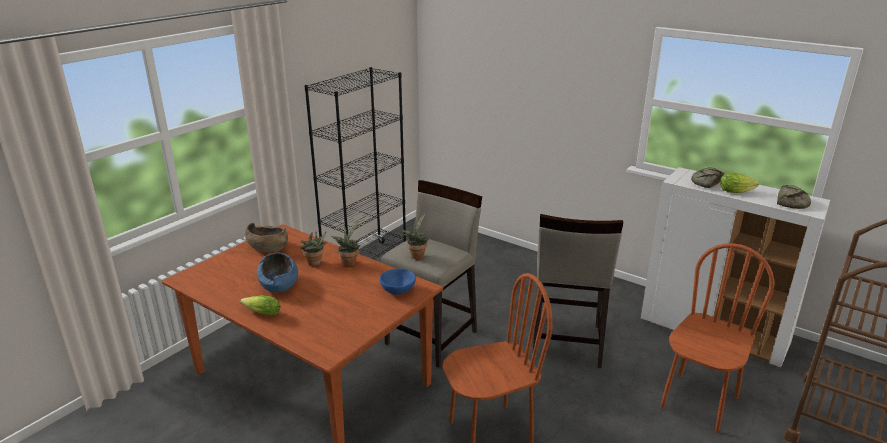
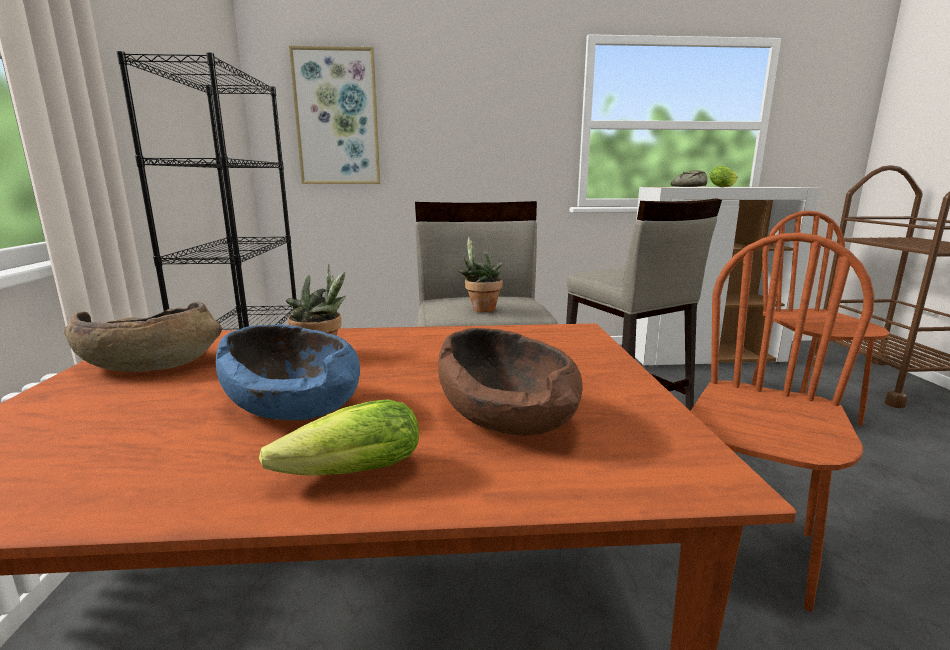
camera: 40 degrees left, 10 degrees down
(321, 314) = (506, 415): none -> brown bowl
(349, 262) = (389, 338): potted plant -> none
(398, 291) = (554, 343): blue bowl -> none
(468, 67) = (337, 118): none -> picture
(792, 202) = (771, 186): bread -> none

